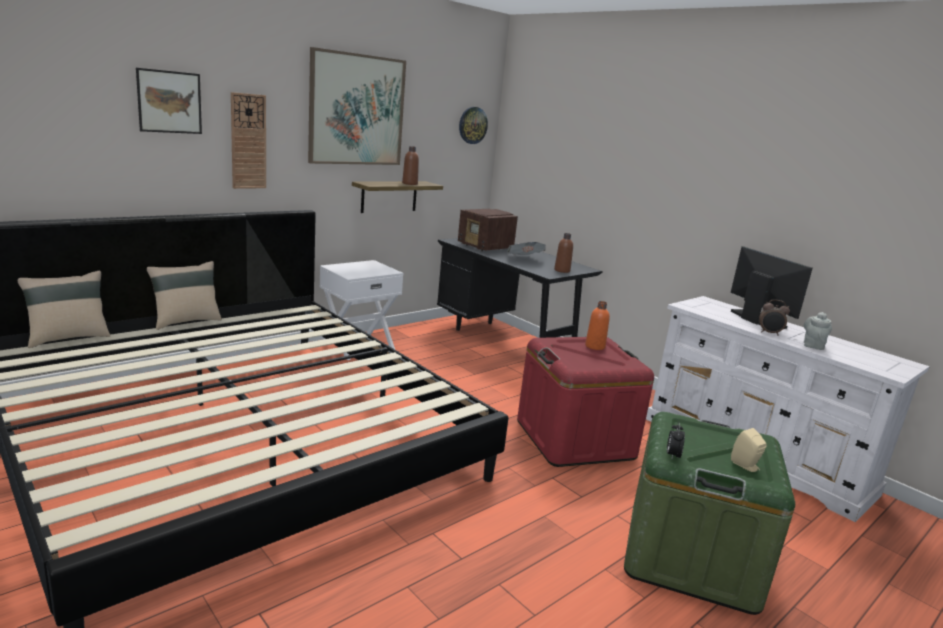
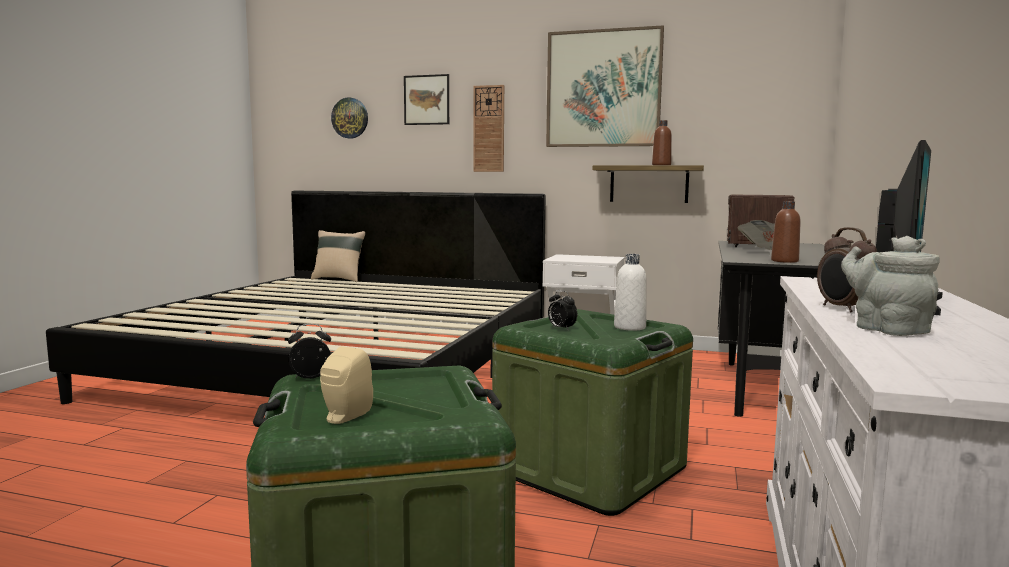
camera: 60 degrees right, 10 degrees down
(186, 321) = (417, 283): beige pillow -> none
(472, 125) = (784, 91): wall clock -> wall clock (350, 118)
(574, 439) = (589, 469): red storage box -> green storage box
(582, 360) = (561, 329): none -> alarm clock
(595, 346) = (629, 327): orange bottle -> white bottle
(813, 345) = (886, 329): grey teapot -> grey teapot turned 105 degrees counterclockwise

